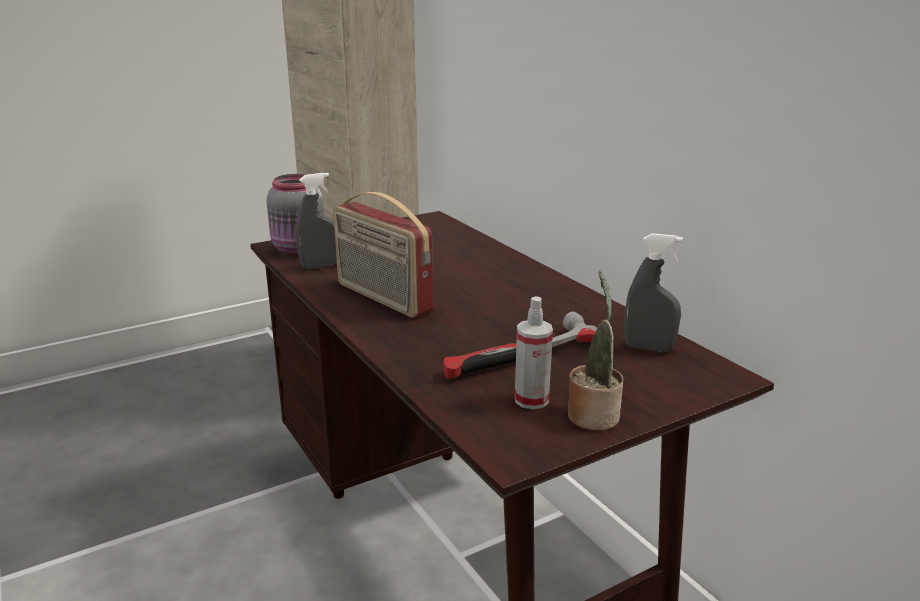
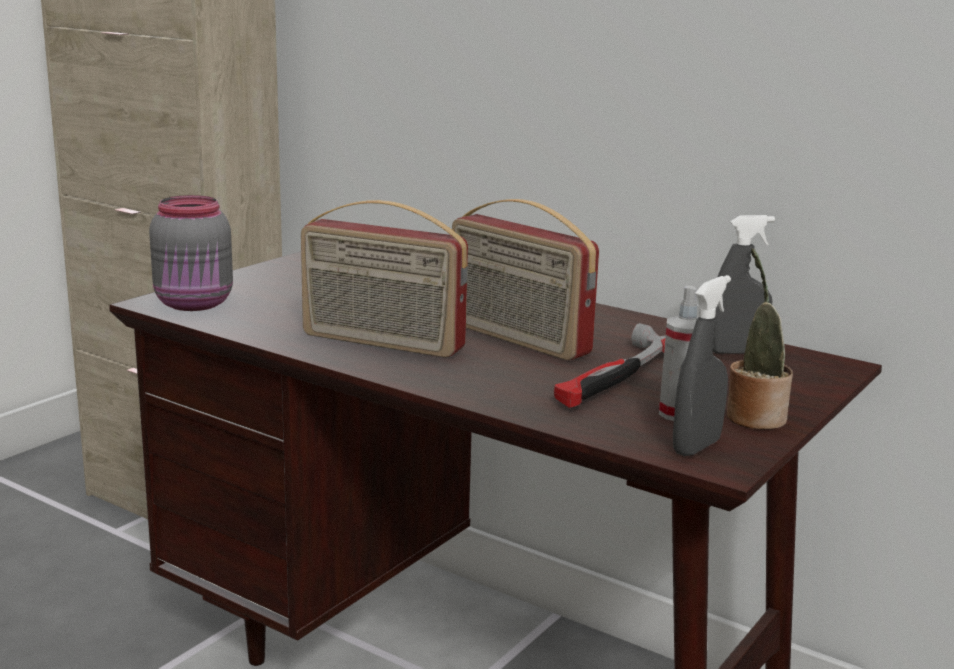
camera: 25 degrees left, 5 degrees down
(320, 266) = (250, 319): grey spray bottle -> grey spray bottle (696, 447)
(482, 309) = (516, 339): none -> radio

